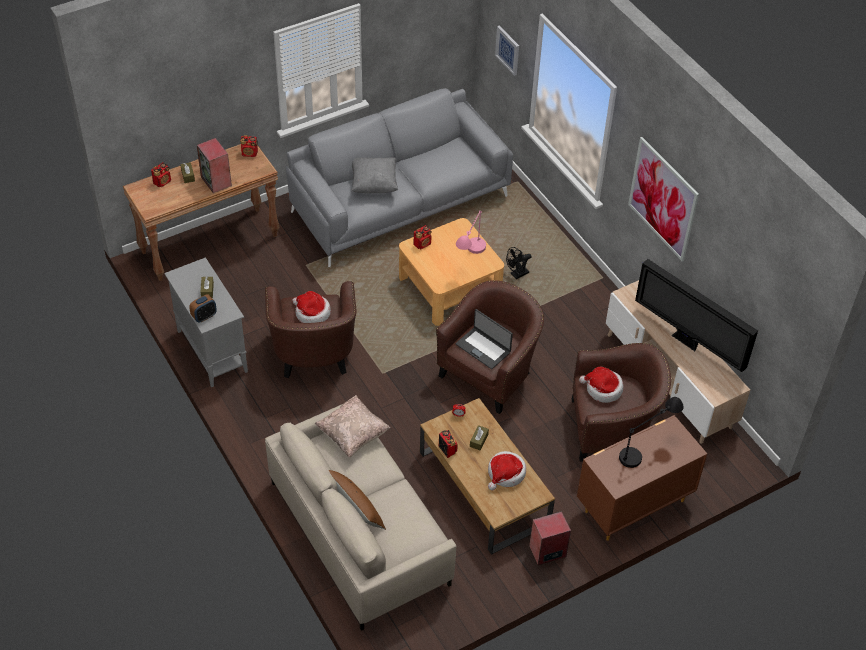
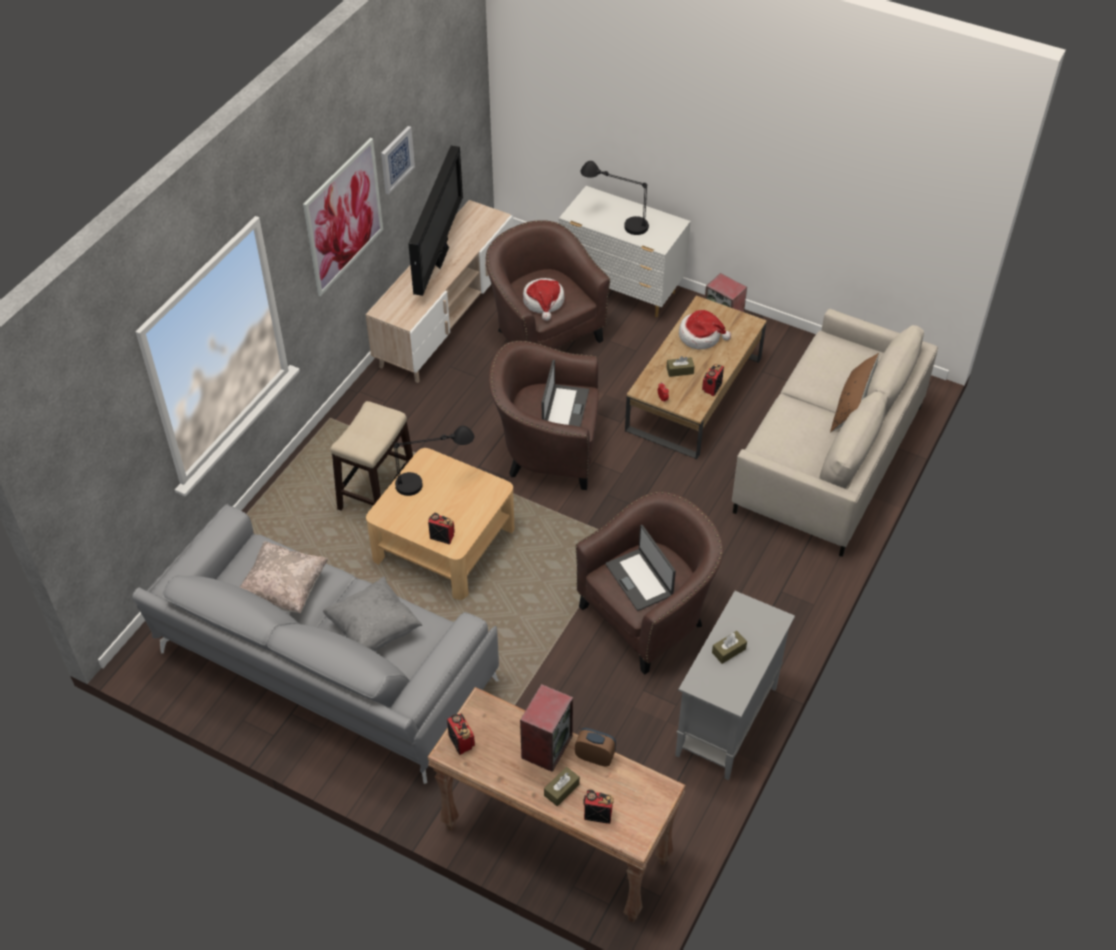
camera: 120 degrees left, 0 degrees up
(204, 316) = (769, 628): alarm clock -> alarm clock (595, 756)
(311, 313) = (640, 579): hat -> laptop
(352, 435) = (773, 450): beige pillow -> beige pillow (284, 589)
(470, 258) = (433, 482): pink table lamp -> black table lamp
(508, 50) = (114, 469): picture -> picture (396, 159)
(517, 274) = (377, 492): black fan -> stool
(632, 506) = (622, 290): brown dresser -> white dresser

